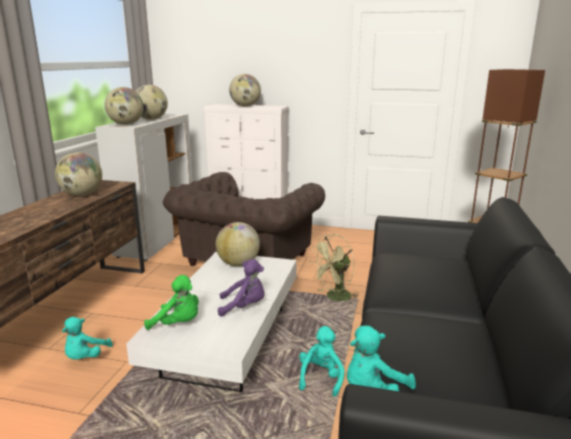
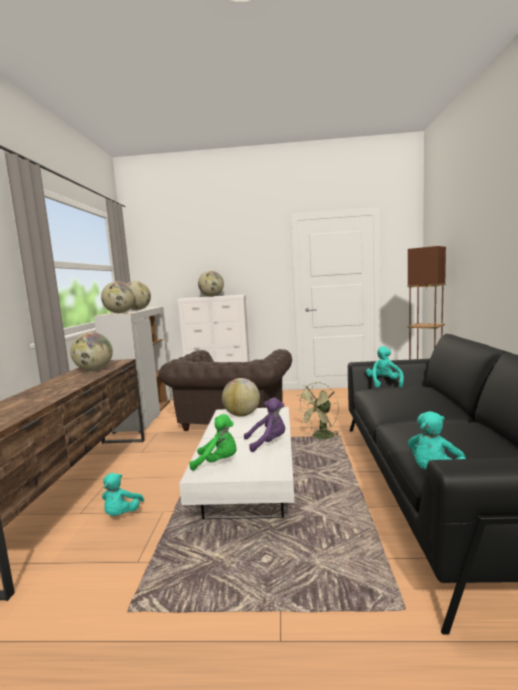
camera: 10 degrees left, 10 degrees down
(321, 378) = (344, 496): turquoise plush toy -> turquoise plush toy (384, 384)

